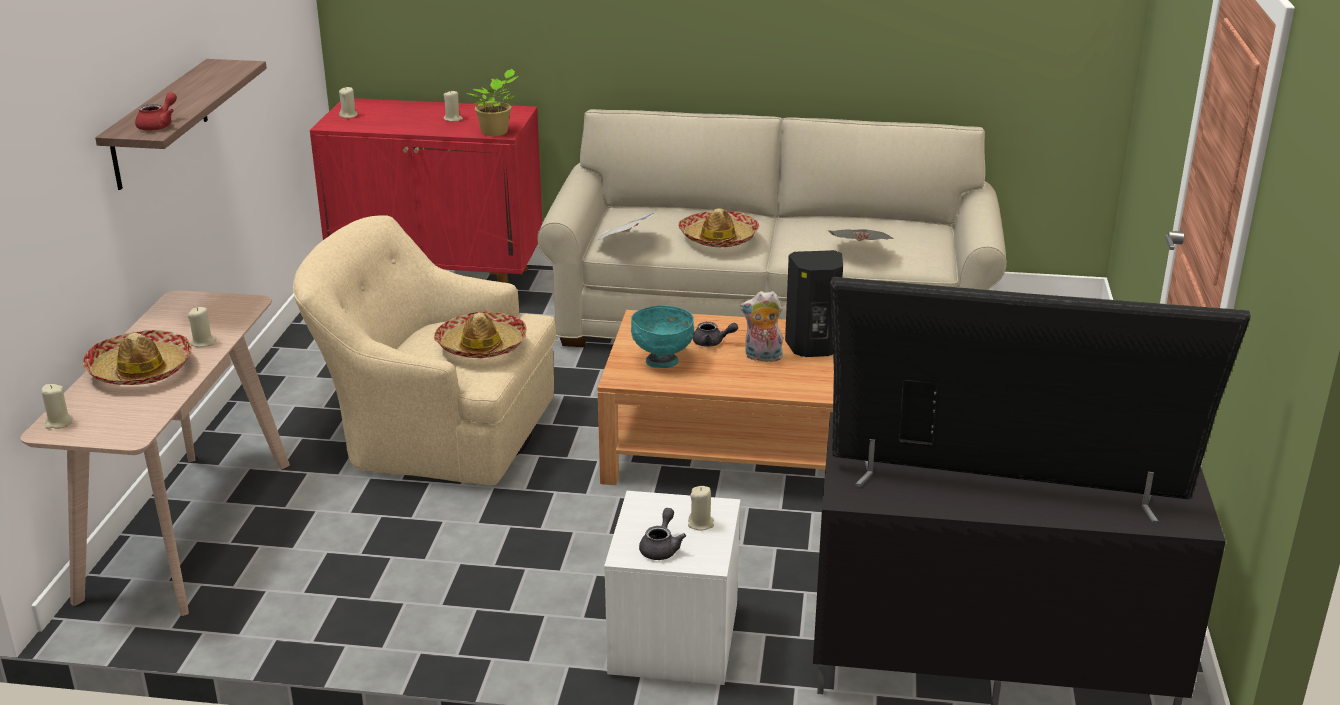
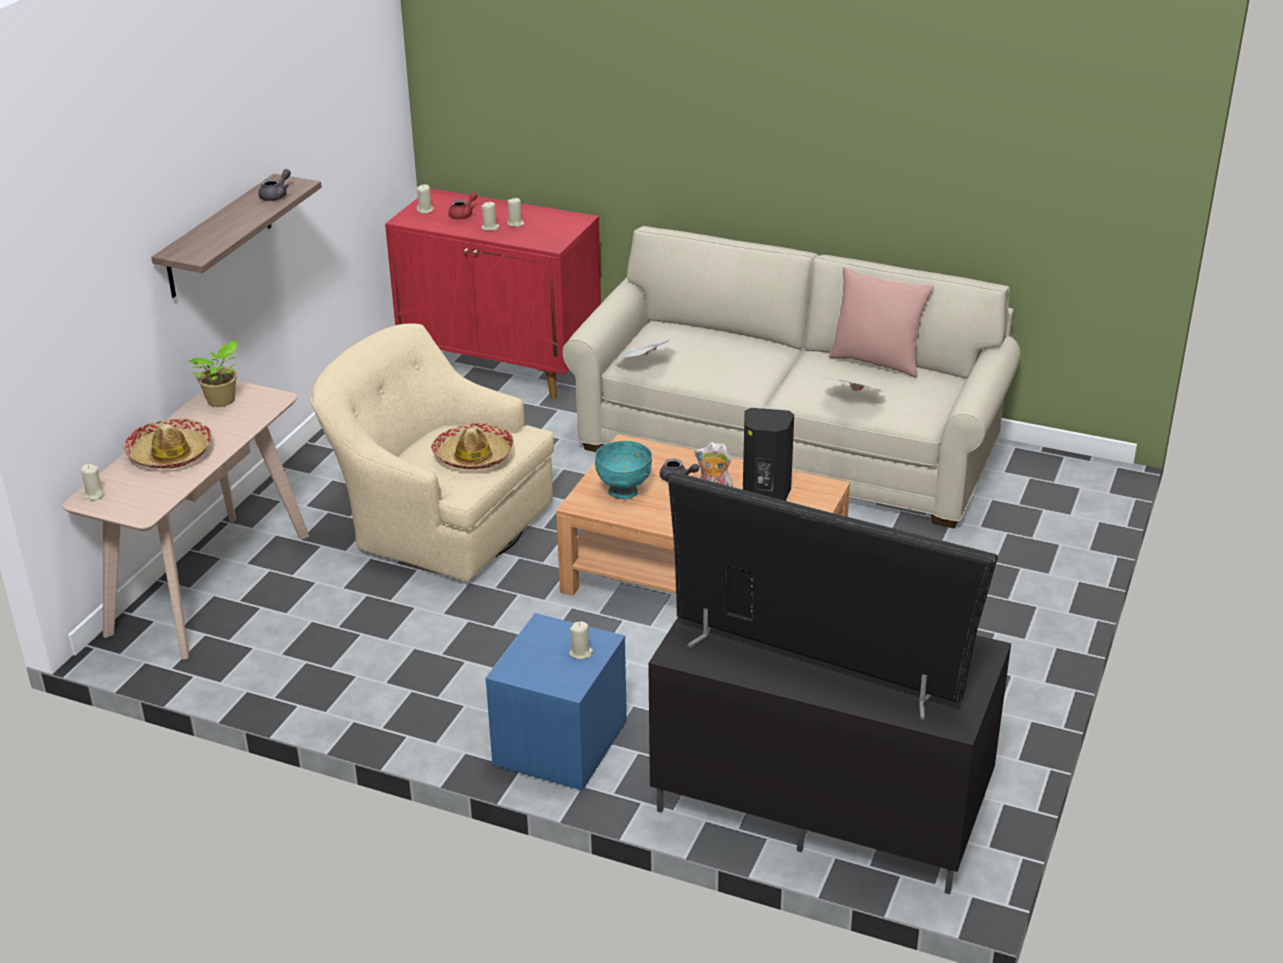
camera: 15 degrees right, 5 degrees up
(159, 125) = (204, 249): red teapot -> red teapot (463, 215)
(203, 342) = (227, 433): beige candle -> beige candle (490, 227)
(496, 132) = (547, 243): potted plant -> potted plant (223, 401)
(661, 548) = (538, 669): grey teapot -> grey teapot (276, 195)
(674, 640) = (560, 744): white nightstand -> blue nightstand
(718, 238) = (732, 369): hat -> none
(858, 218) = (877, 361): none -> pink pillow

